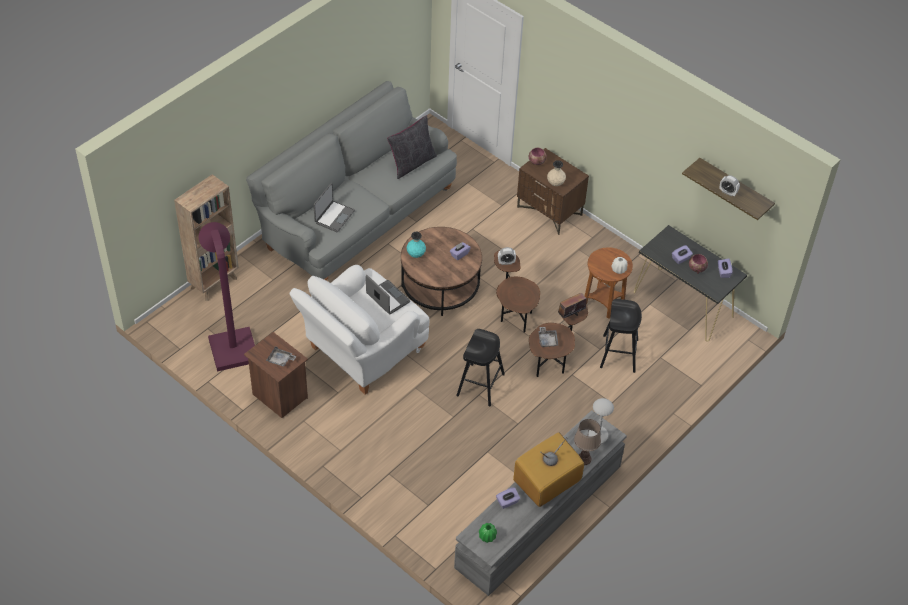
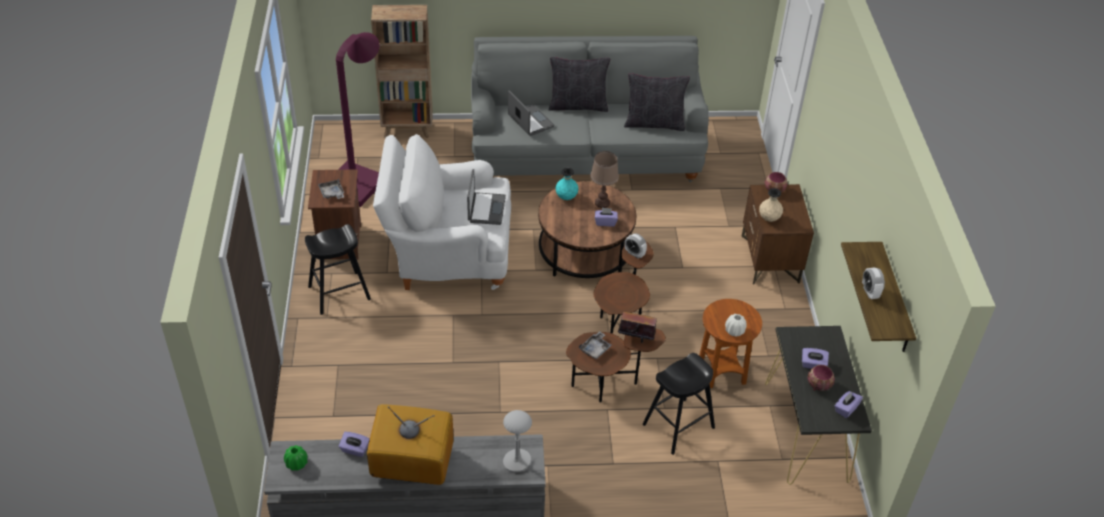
camera: 45 degrees right, 5 degrees down
(334, 216) = (530, 121): laptop -> laptop turned 105 degrees counterclockwise
(347, 183) = (578, 105): none -> black pillow
(480, 385) = (511, 354): black stool -> black stool (339, 293)
(584, 459) = (474, 471): brown table lamp -> brown table lamp (602, 202)

